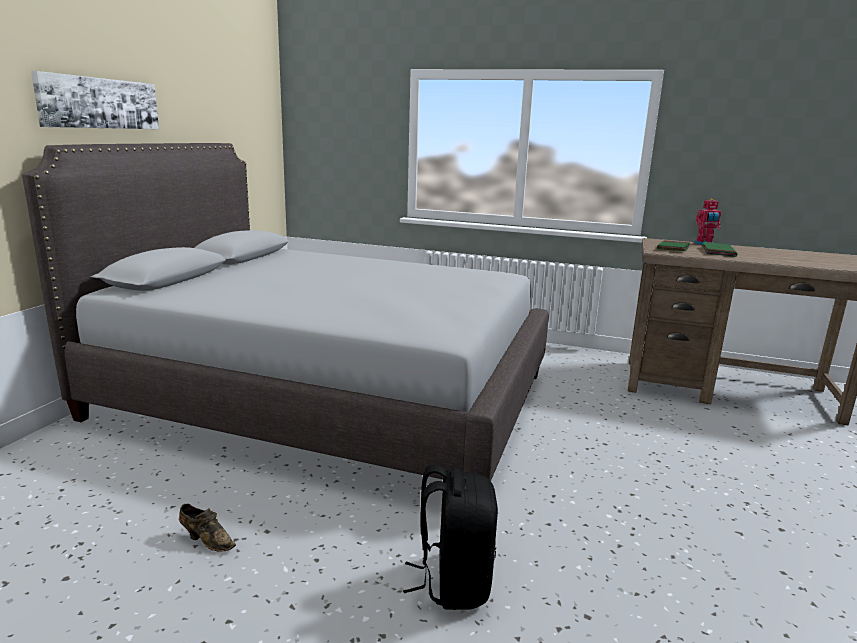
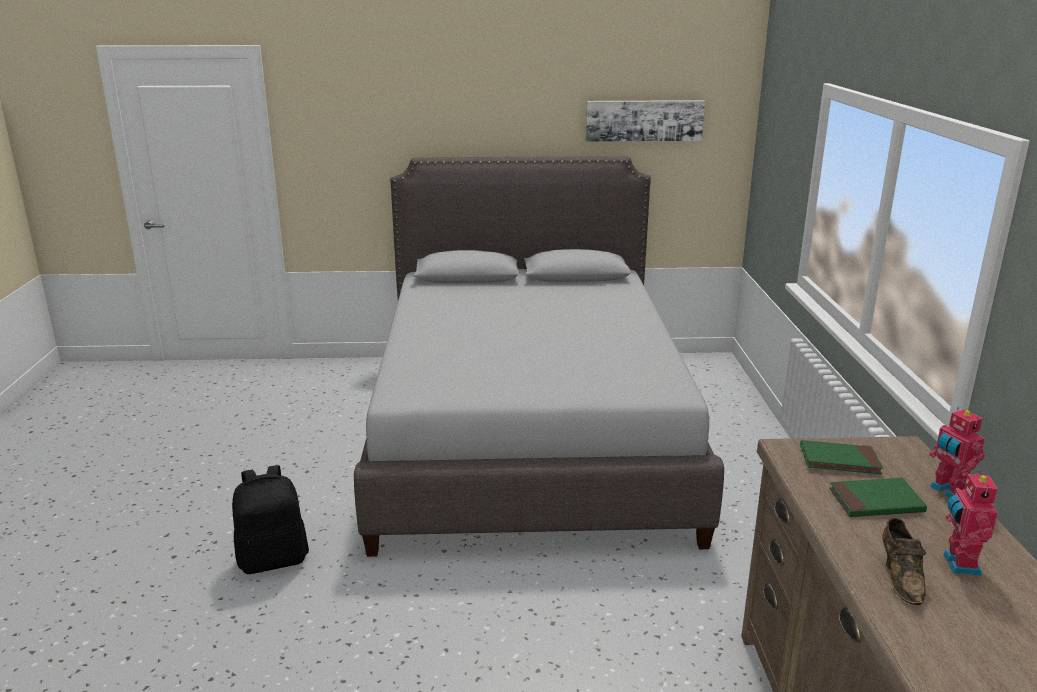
camera: 70 degrees right, 5 degrees up
(99, 103) = (476, 122): picture -> picture (644, 120)
(207, 540) = (290, 454): brown shoe -> brown shoe (900, 578)
(775, 254) = (959, 564): none -> toy robot

